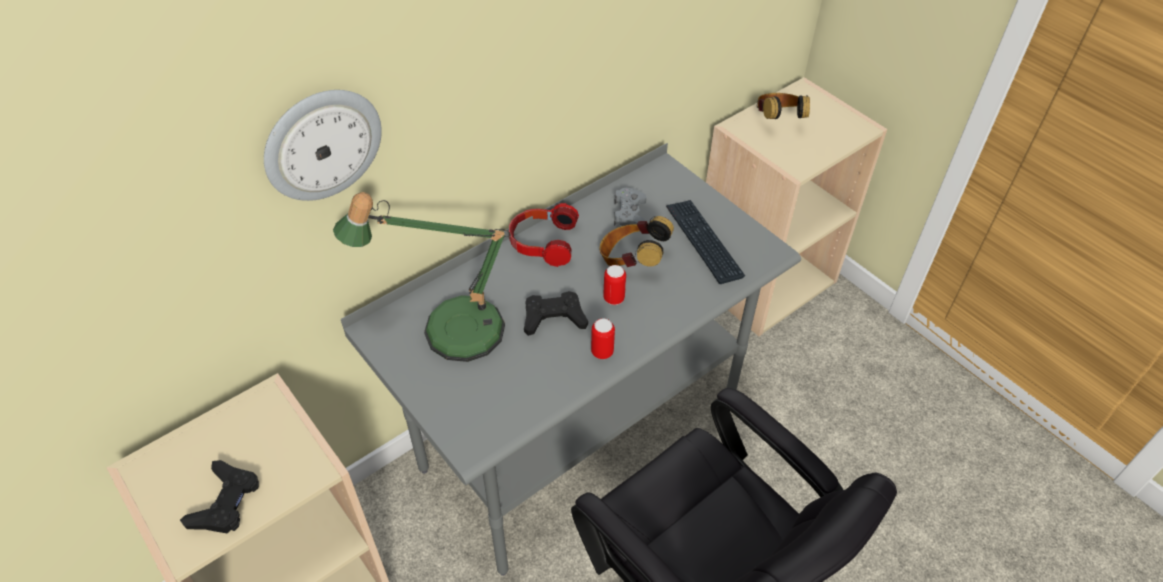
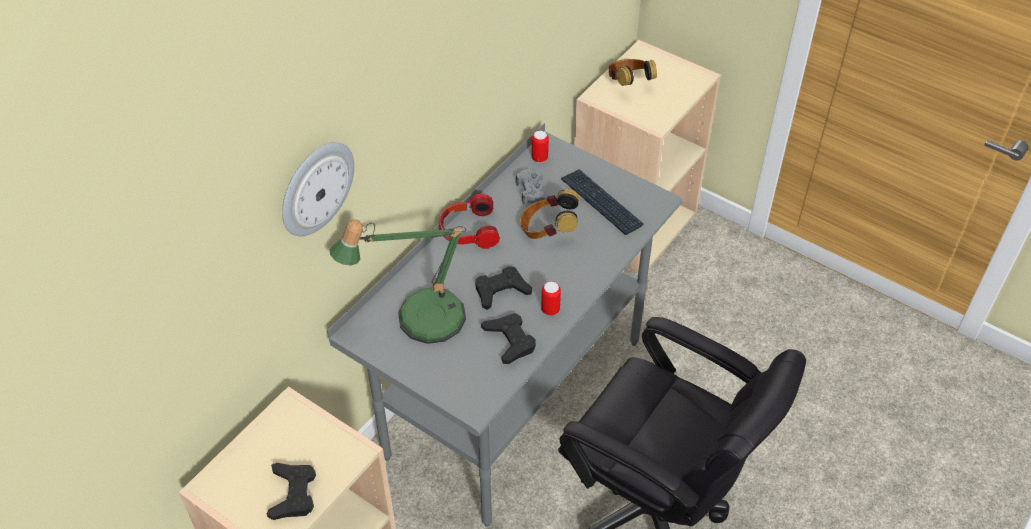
camera: 15 degrees left, 0 degrees up
(542, 378) = (510, 341): none -> black game controller
(613, 298) = (544, 265): can -> can (539, 158)

